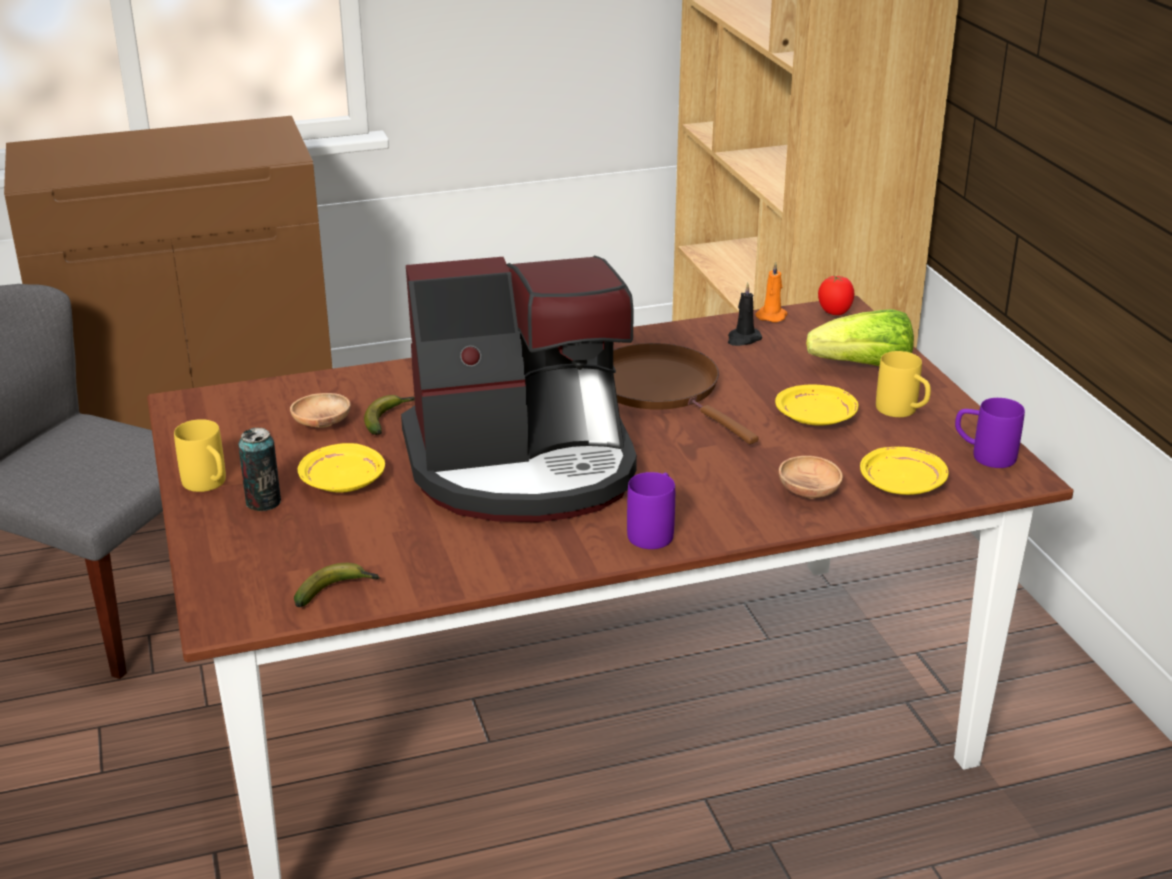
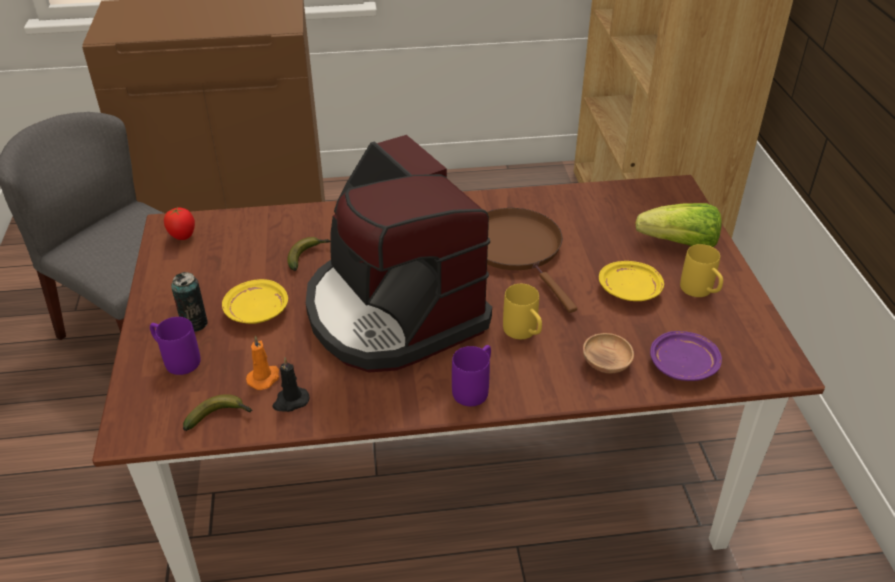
camera: 10 degrees right, 10 degrees up
(209, 485) = (161, 303): yellow mug -> yellow mug (524, 333)
(322, 424) = (258, 255): brown bowl -> none
(523, 466) = (393, 312): coffee machine -> coffee machine turned 60 degrees clockwise
(743, 339) = (591, 208): black candle -> black candle (290, 401)
(772, 316) = (619, 188): orange candle -> orange candle (264, 378)
(834, 313) = (668, 190): tomato -> tomato (183, 237)
(902, 484) = (683, 364): yellow plate -> purple plate
(983, 455) = (757, 343): purple mug -> purple mug (176, 359)

